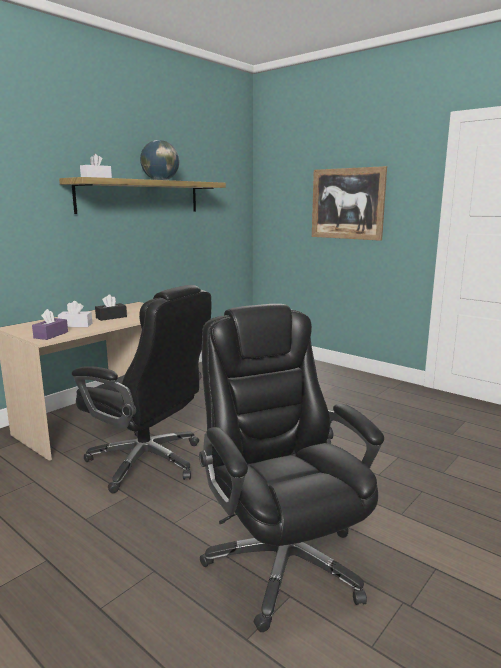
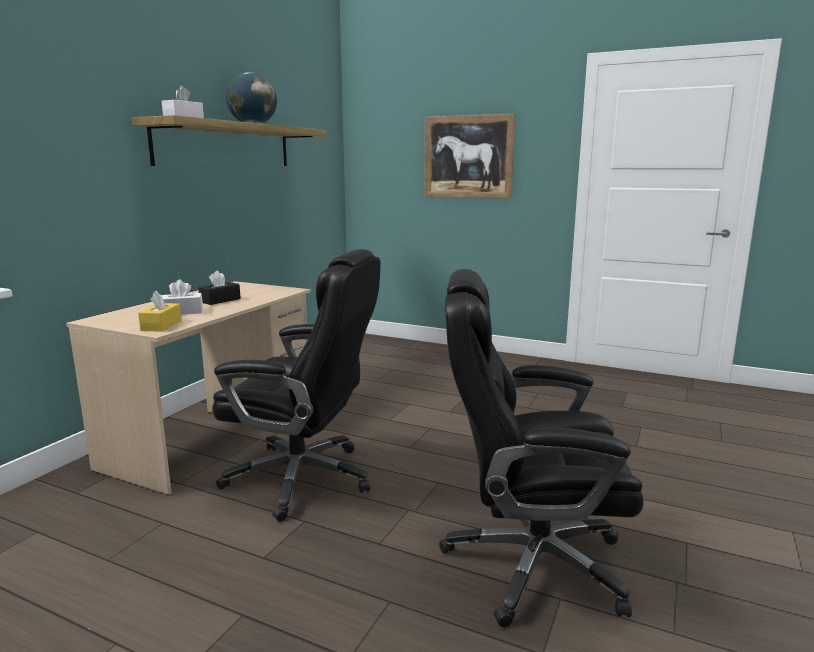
camera: 15 degrees left, 0 degrees up
(51, 335) = (161, 325): purple tissue box -> yellow tissue box
(283, 561) = (530, 563): black office chair -> black office chair turned 45 degrees counterclockwise

